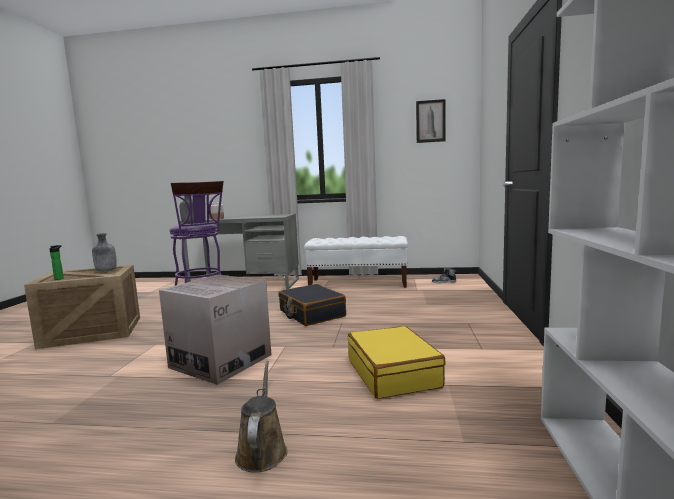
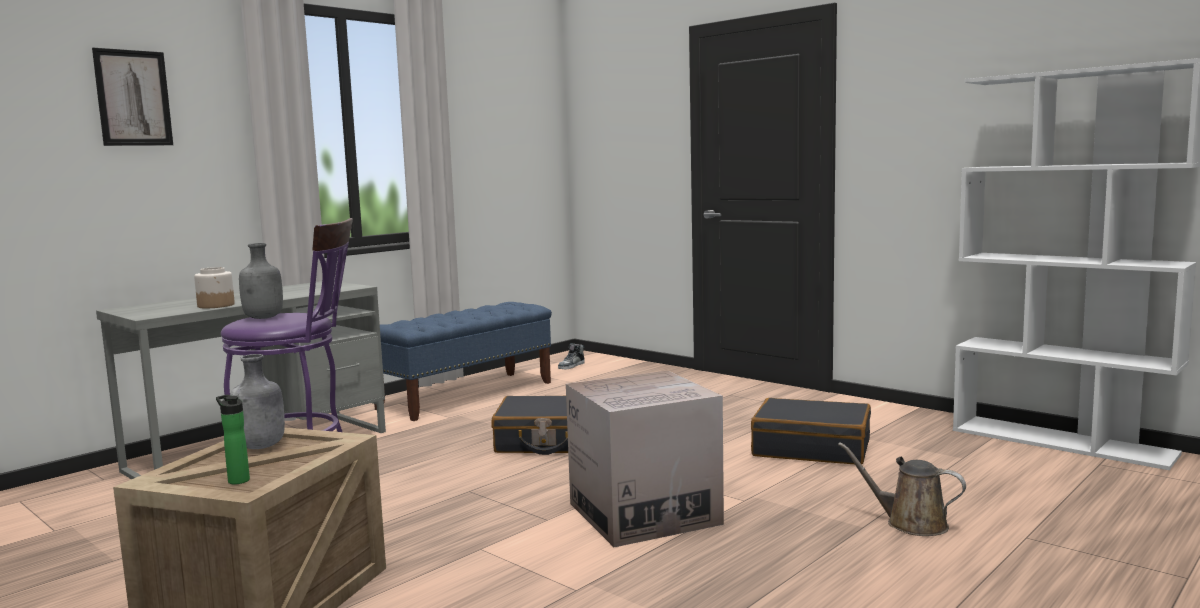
camera: 55 degrees left, 0 degrees up
(358, 283) = (467, 395): white bench -> blue bench
(393, 373) = (811, 448): yellow suitcase -> black suitcase
(430, 121) = (511, 111): picture -> picture (133, 98)

